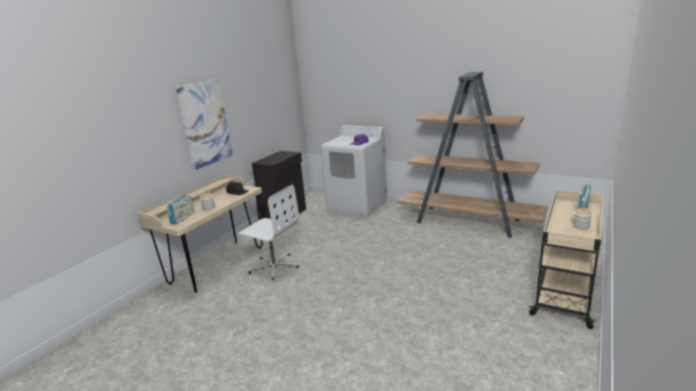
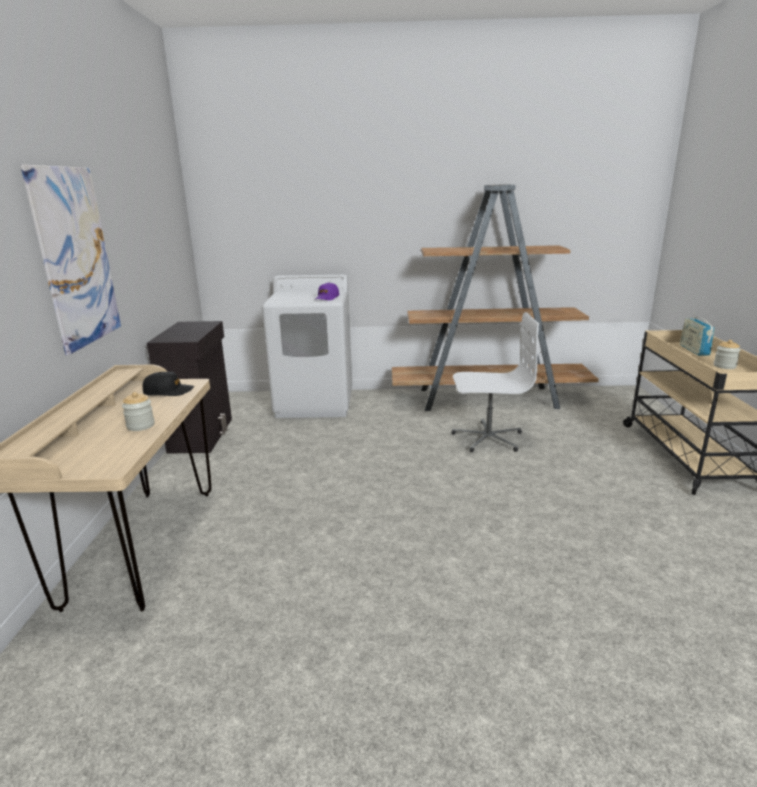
camera: 30 degrees left, 0 degrees up
(182, 218) = (99, 453): radio -> none
(274, 266) = (266, 519): white office chair -> white office chair (487, 438)

